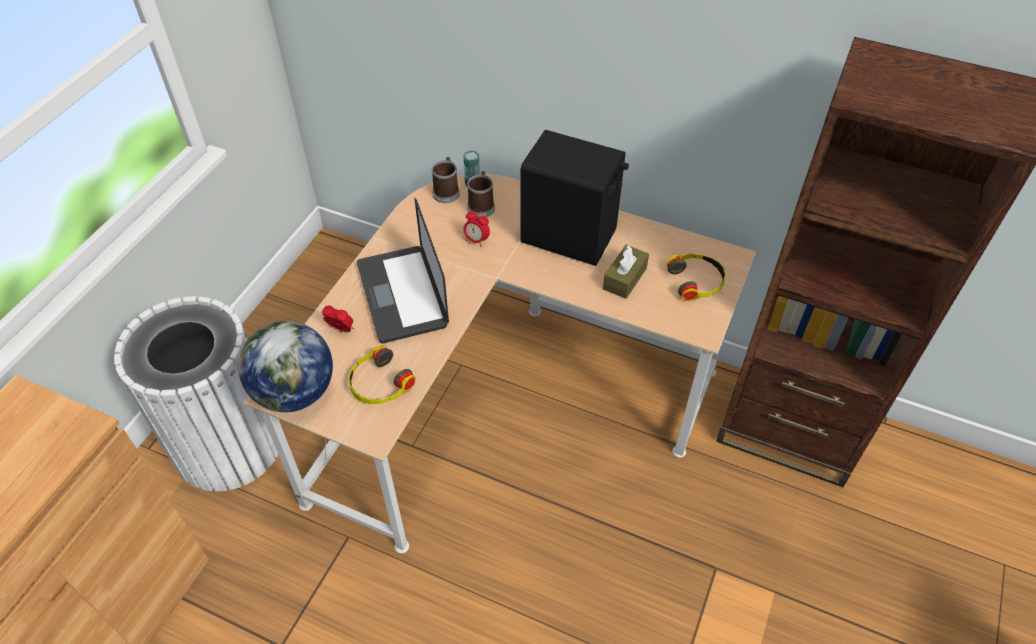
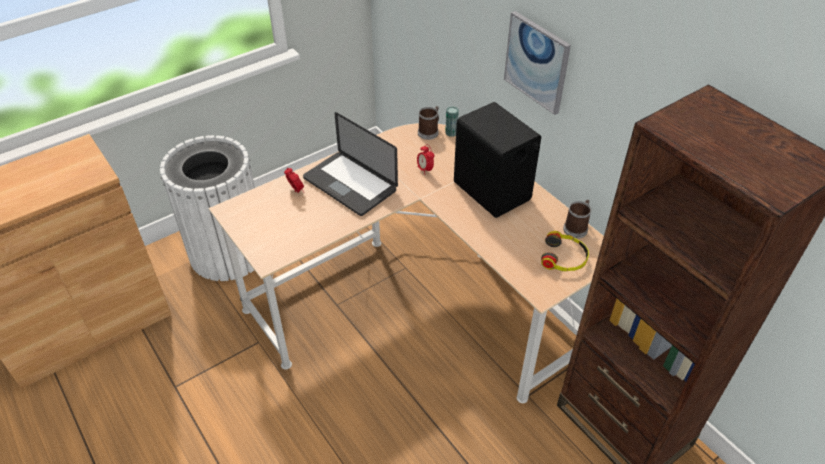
camera: 30 degrees right, 5 degrees down
(295, 393) = (241, 215): globe -> none
(379, 384) = (294, 232): headphones -> none
(402, 295) = (350, 184): laptop -> laptop turned 60 degrees counterclockwise
(481, 206) = (446, 149): mug -> mug (576, 228)
(587, 66) = (537, 62): none -> picture
(625, 278) = (510, 234): brown tissue box -> none

